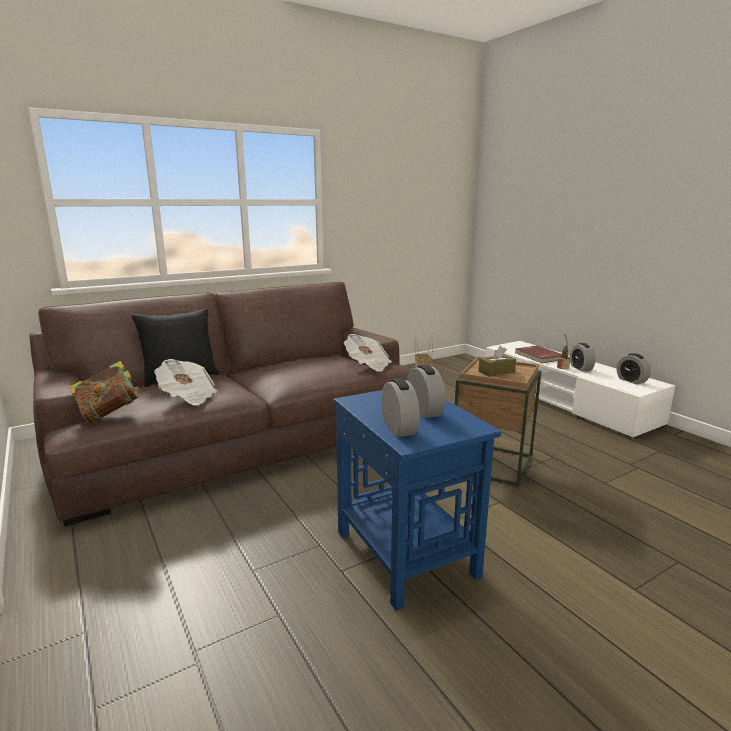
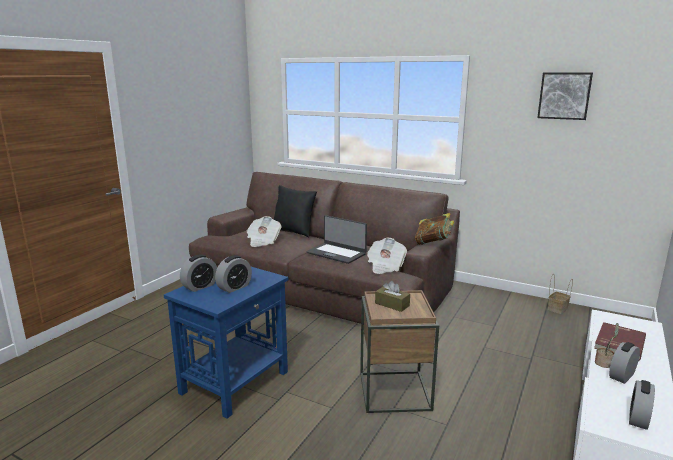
camera: 60 degrees right, 0 degrees up
(109, 414) = (227, 236): book -> book (433, 243)
(303, 372) = (336, 253): none -> laptop
(400, 175) = (564, 95): none -> picture

